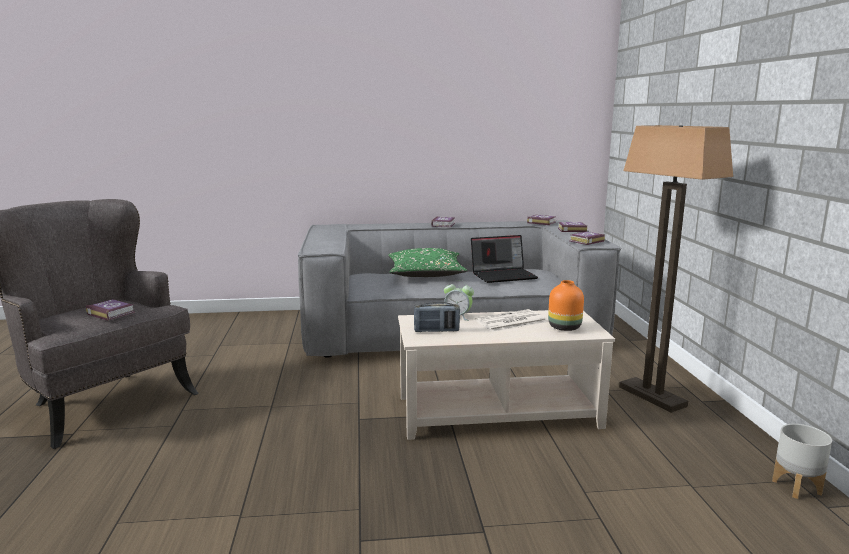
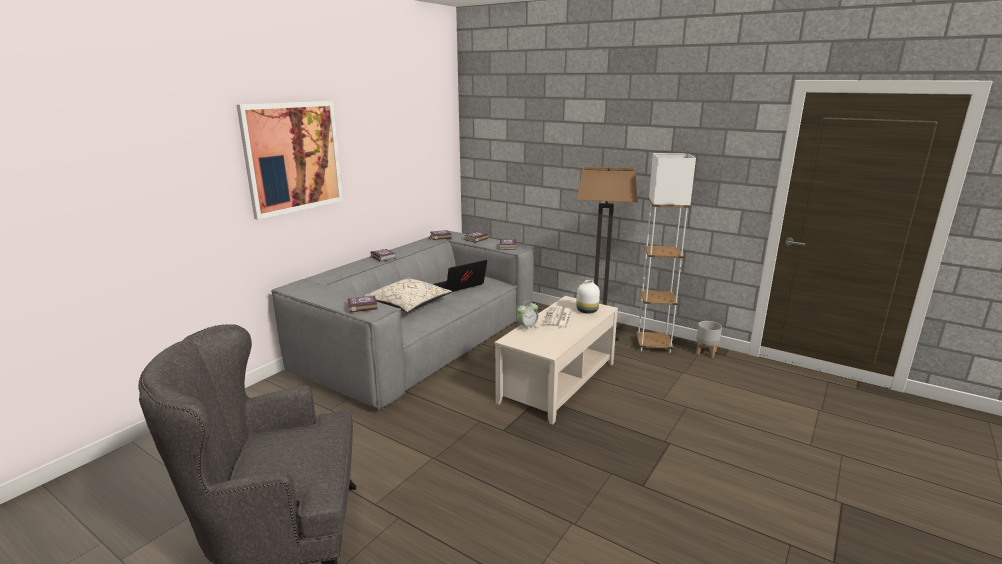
camera: 50 degrees left, 5 degrees up
(111, 313) = (312, 446): book -> book (361, 306)
(356, 102) = (293, 157): none -> picture
(426, 274) = (408, 304): green pillow -> beige pillow
(436, 331) = (542, 342): radio -> none
(504, 275) = (459, 286): laptop -> laptop turned 150 degrees counterclockwise
(564, 327) = (587, 311): orange vase -> white vase
(717, 439) = (653, 345): none -> white floor lamp

